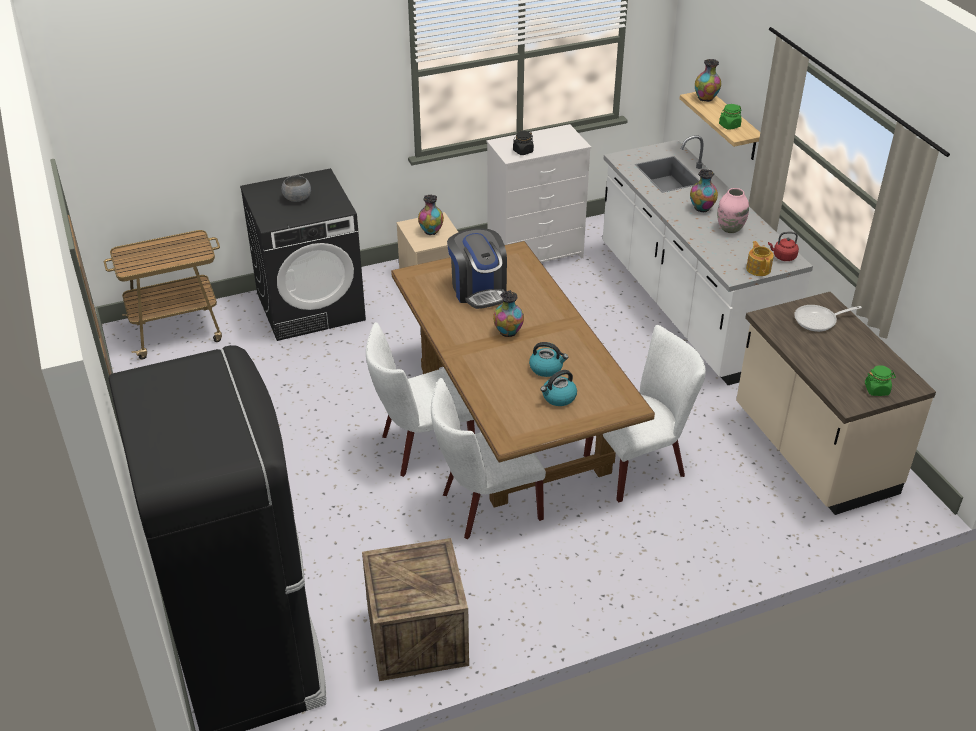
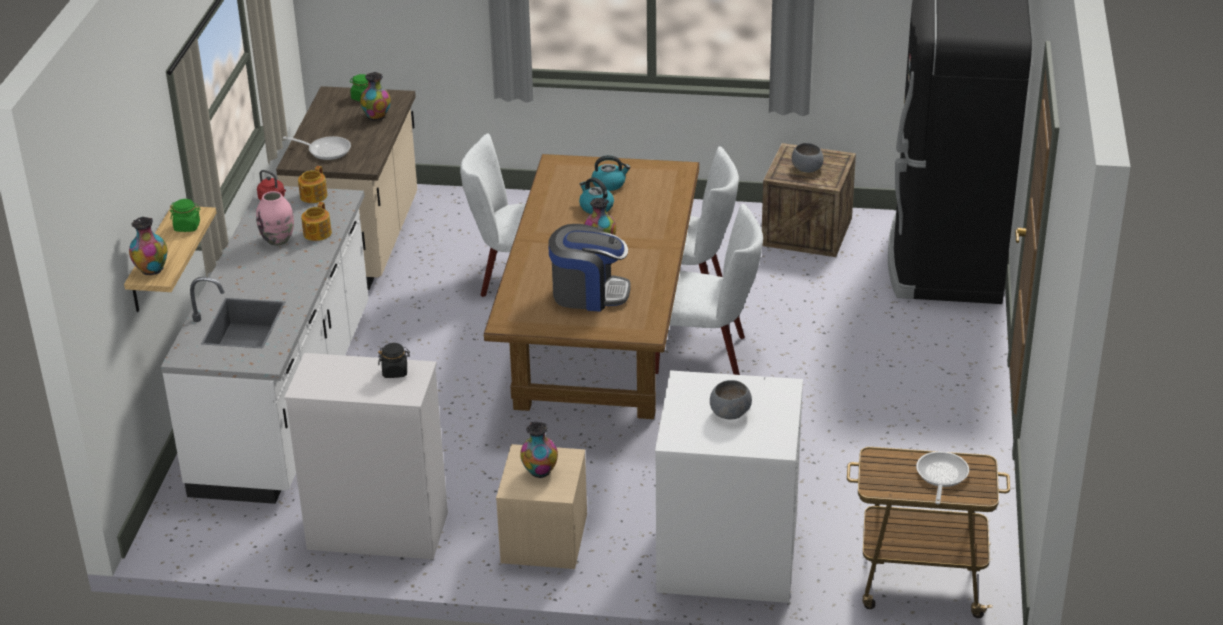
camera: 150 degrees left, 5 degrees down
(153, 255) = (941, 476): none -> frying pan
(311, 306) = (726, 555): black washing machine -> white washing machine
(414, 572) = (807, 169): none -> grey bowl
(478, 290) = (589, 293): coffee machine -> coffee machine turned 90 degrees clockwise
(701, 208) = (272, 269): vase -> vase (377, 117)
(711, 241) = (316, 233): none -> teapot

